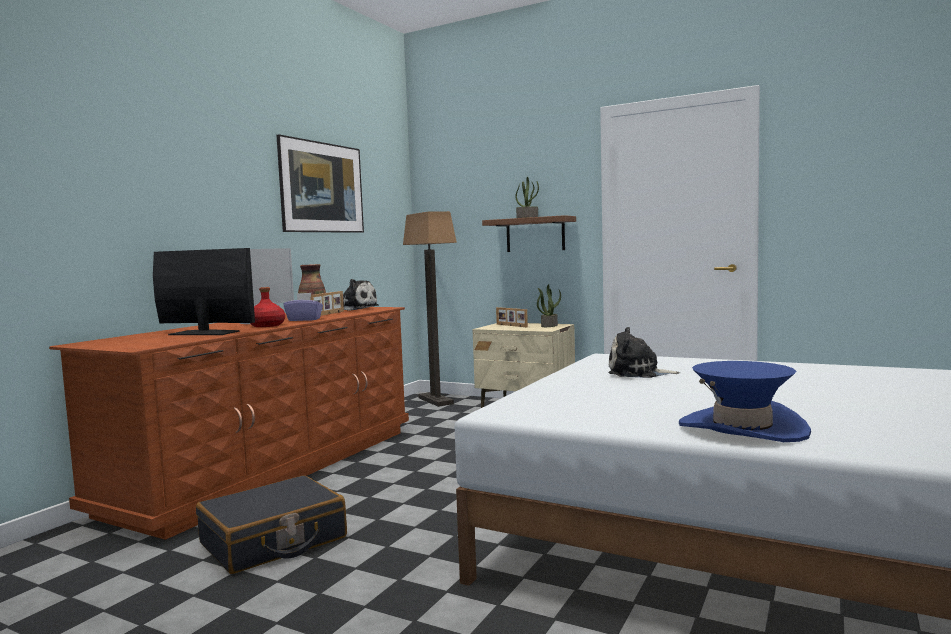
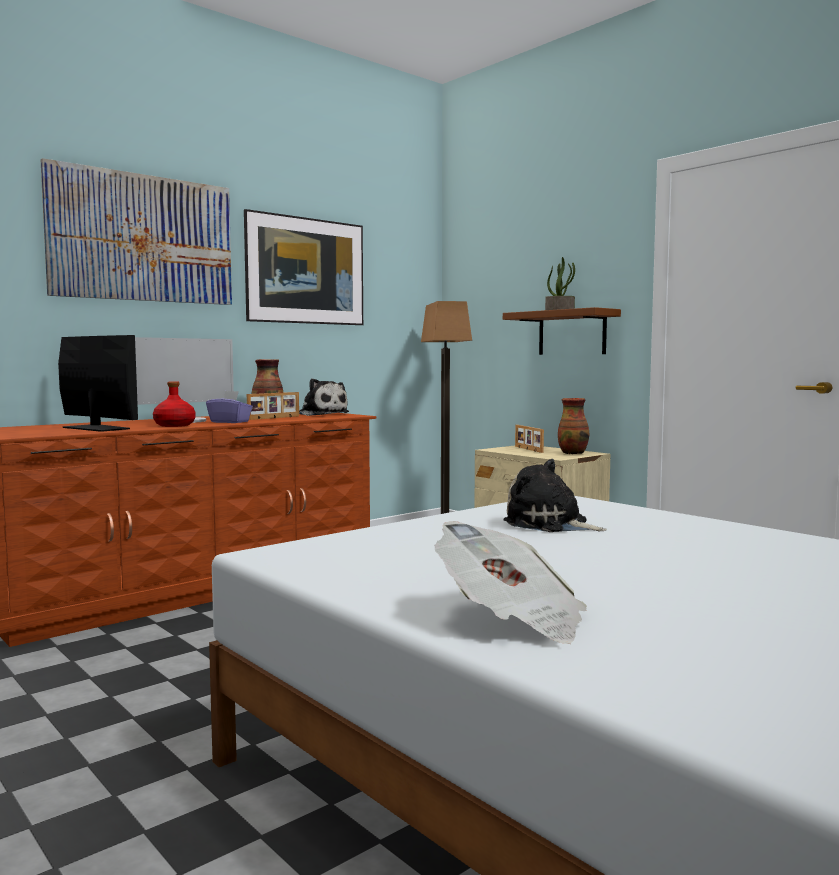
camera: 20 degrees right, 0 degrees up
(203, 160) = (143, 238): none -> picture
(273, 541) = (95, 669): black suitcase -> none
(549, 326) = (573, 453): potted plant -> vase
(742, 428) = (512, 620): blue hat -> newspaper

